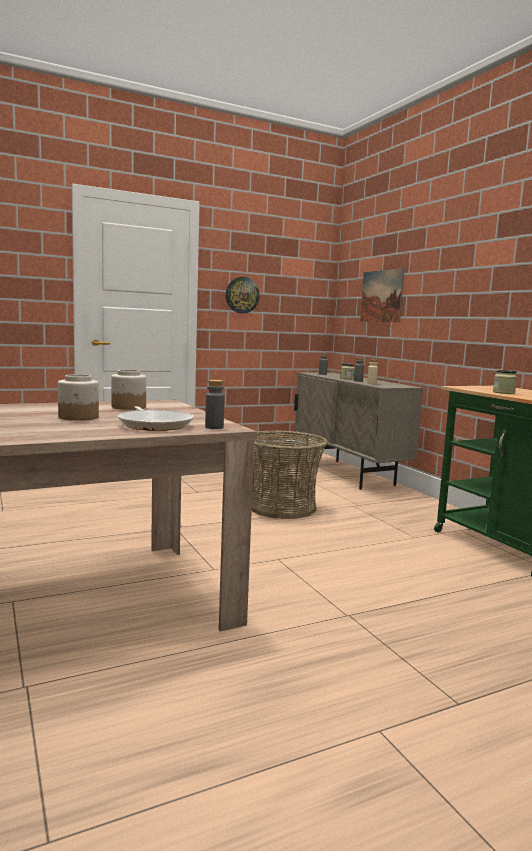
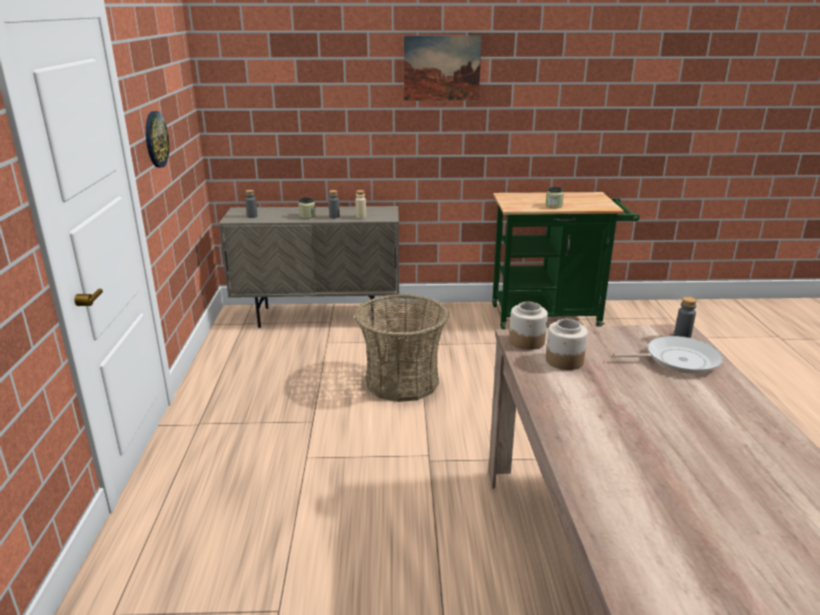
camera: 65 degrees left, 15 degrees up
(79, 417) = (644, 393): jar -> jar (527, 341)
(381, 296) = (303, 109): picture -> picture (442, 68)

